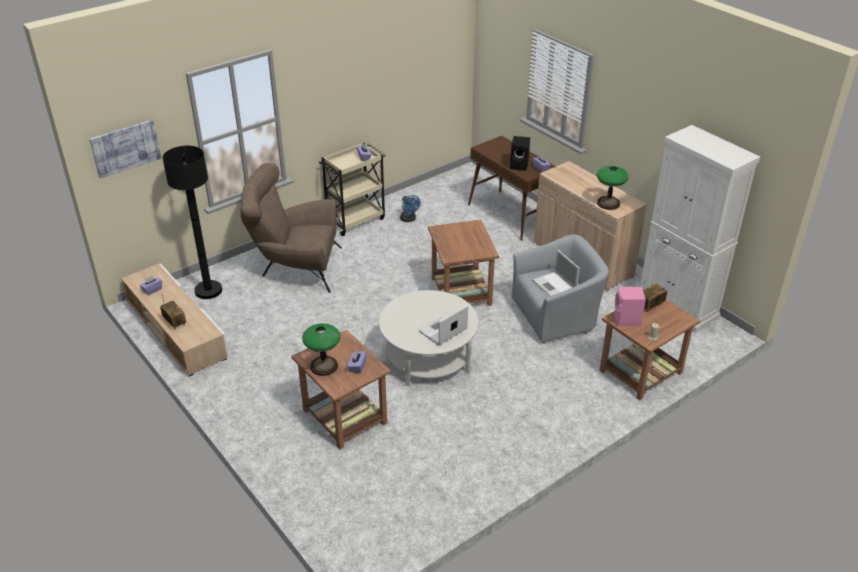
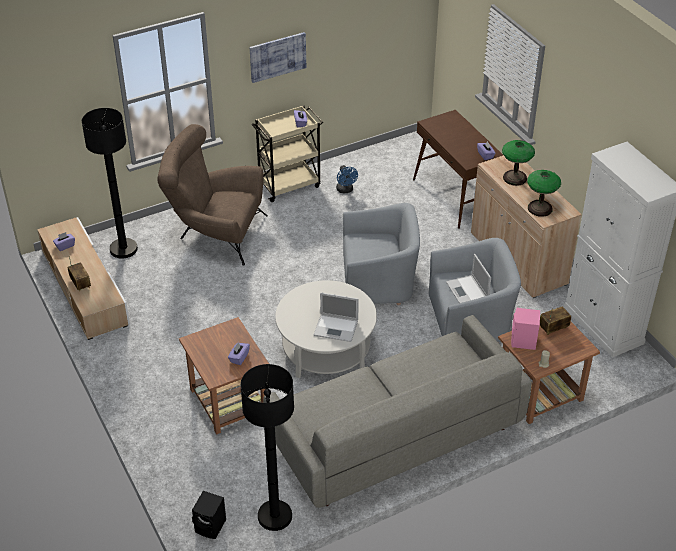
camera: 10 degrees right, 5 degrees up
(125, 148) = (47, 106): picture -> picture (277, 56)
(323, 366) = (207, 353): table lamp -> table lamp (514, 178)
(419, 521) = (275, 516): none -> black floor lamp
(442, 331) = (337, 328): laptop -> laptop turned 135 degrees counterclockwise
(461, 291) = (379, 281): brown side table -> grey armchair
(516, 426) = (394, 434): none -> grey sofa
(520, 165) = (463, 149): black speaker -> black speaker (211, 526)

